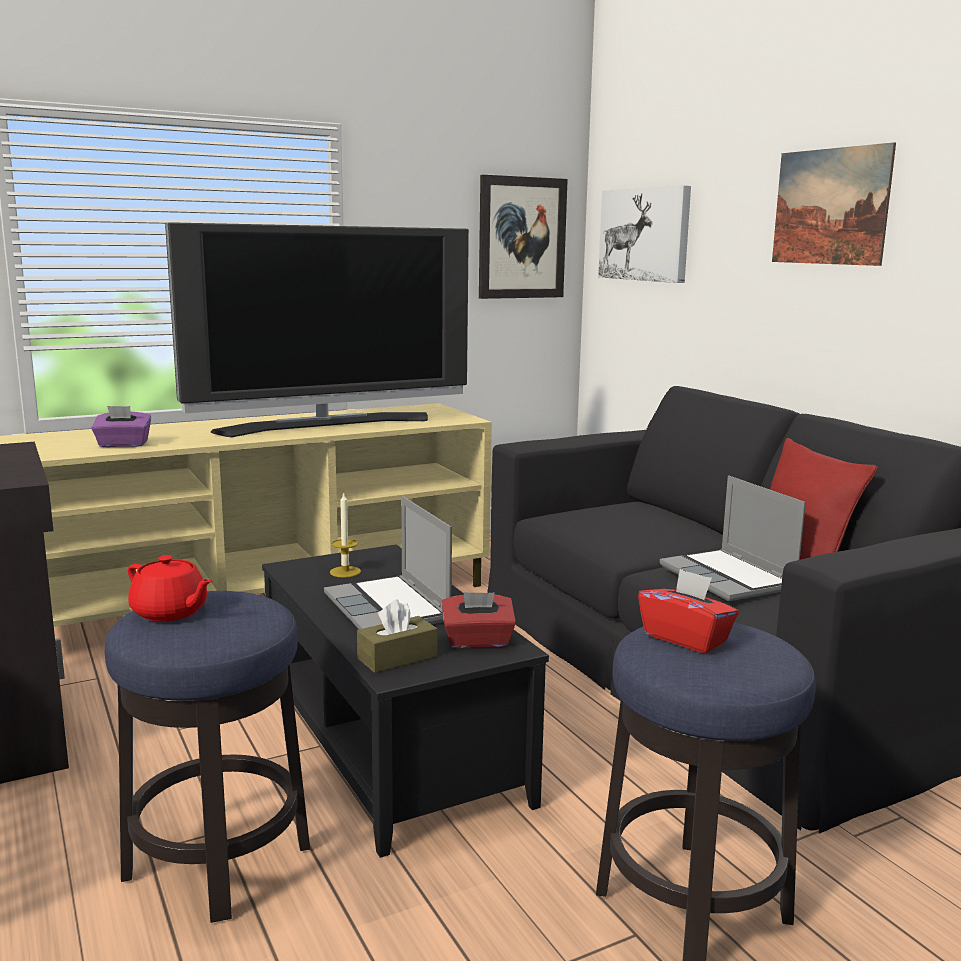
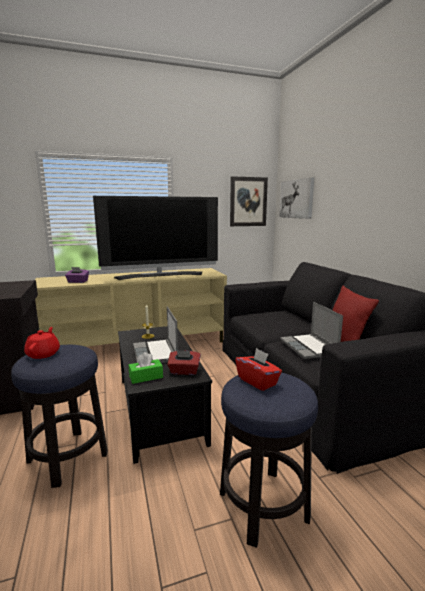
camera: 10 degrees right, 0 degrees up
(170, 612) = (43, 354): red teapot -> red teapot turned 135 degrees counterclockwise
(397, 657) = (146, 377): brown tissue box -> green tissue box
(830, 206) = (370, 182): picture -> none

